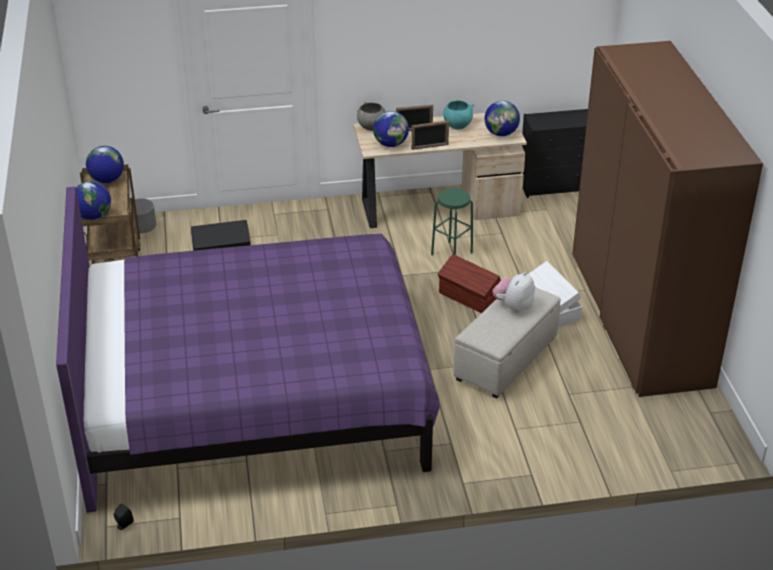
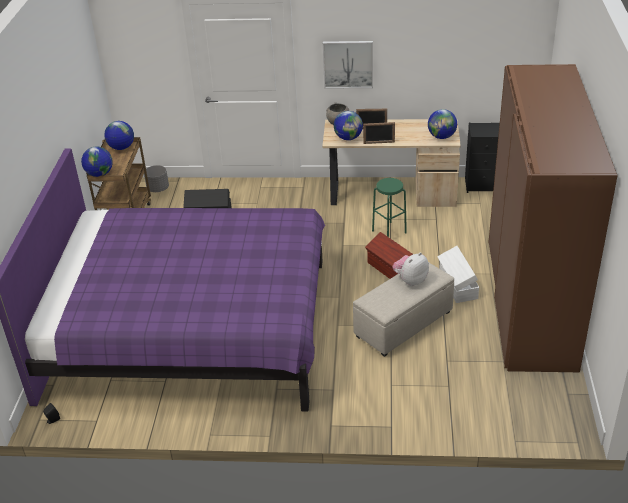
camera: 15 degrees right, 0 degrees up
(381, 54) = (348, 64): none -> picture
(457, 125) = (408, 127): turquoise bowl -> none

